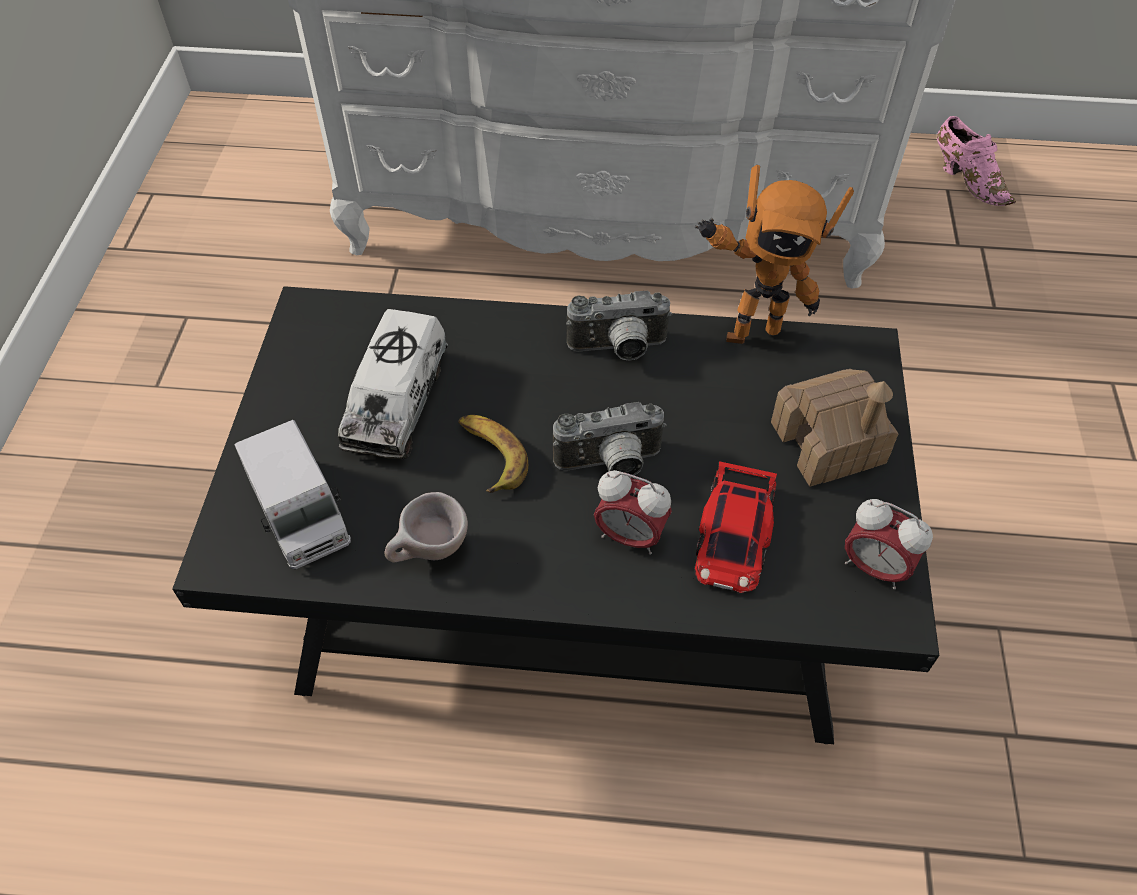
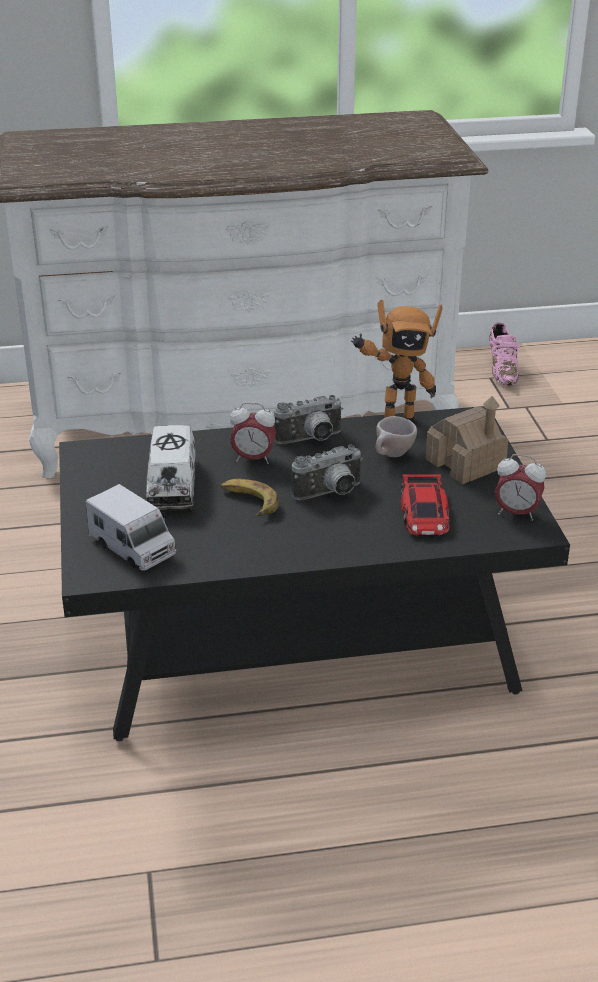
camera: 15 degrees left, 20 degrees down
(429, 553) = (230, 552): beige cup -> beige cup (392, 456)
(630, 536) = (358, 523): alarm clock -> alarm clock (253, 459)
(967, 180) = (502, 370): pink shoe -> pink shoe turned 45 degrees clockwise

